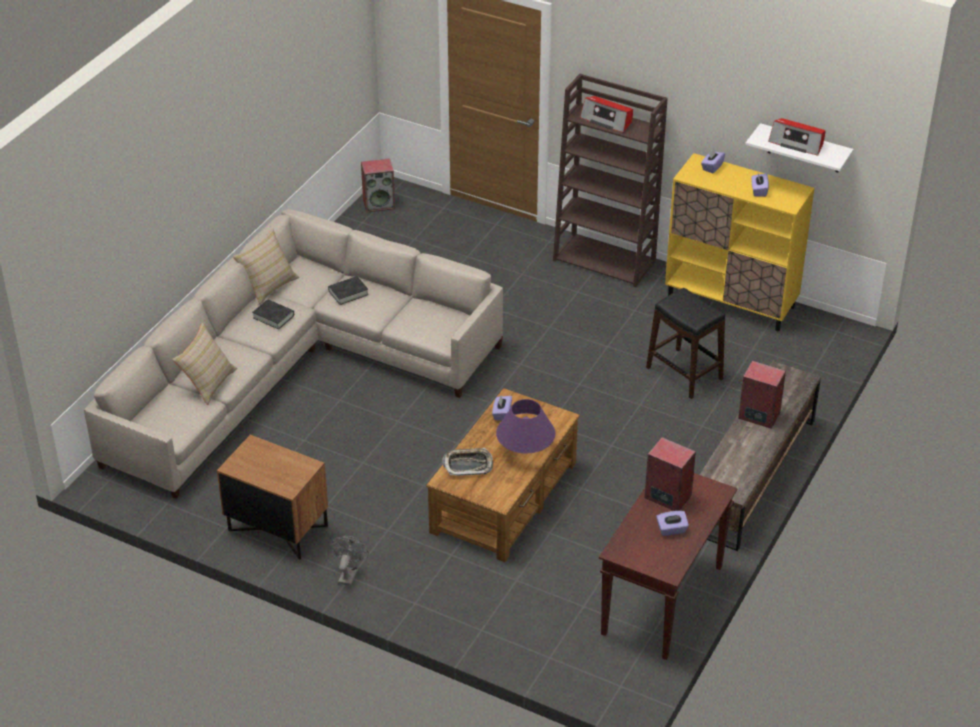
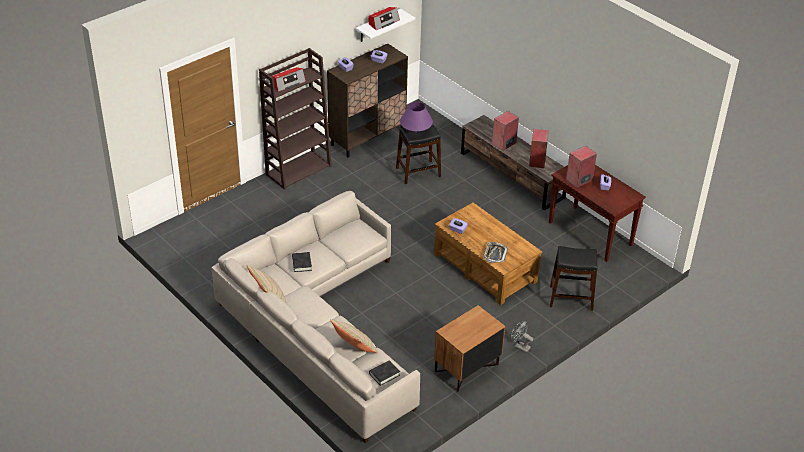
camera: 70 degrees left, 0 degrees up
(273, 317) = (305, 302): black book -> black book (384, 374)
(379, 204) = (169, 245): speaker -> speaker (537, 161)
(487, 609) = (571, 298): none -> black stool
(525, 451) = (494, 230): purple table lamp -> purple table lamp (416, 132)
(731, 301) = (367, 137): yellow cabinet -> brown cabinet

